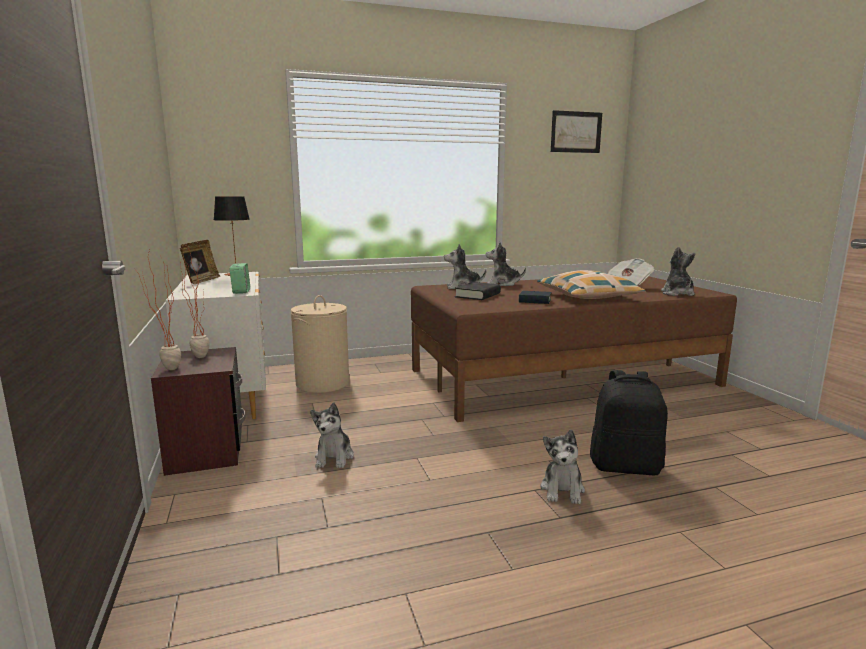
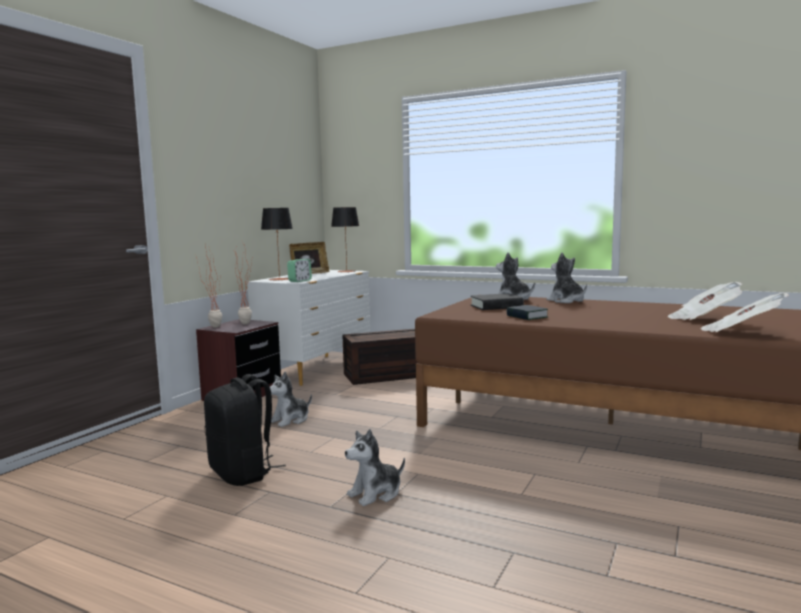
camera: 45 degrees right, 5 degrees down
(200, 292) = (279, 279): none -> table lamp
(322, 383) = (387, 375): beige laundry basket -> brown storage box
(576, 132) = (733, 114): picture -> none
(588, 296) = (603, 320): pillow -> none
(625, 466) = (470, 503): black backpack -> black backpack (243, 473)
(677, 294) = (740, 333): plush toy -> newspaper

